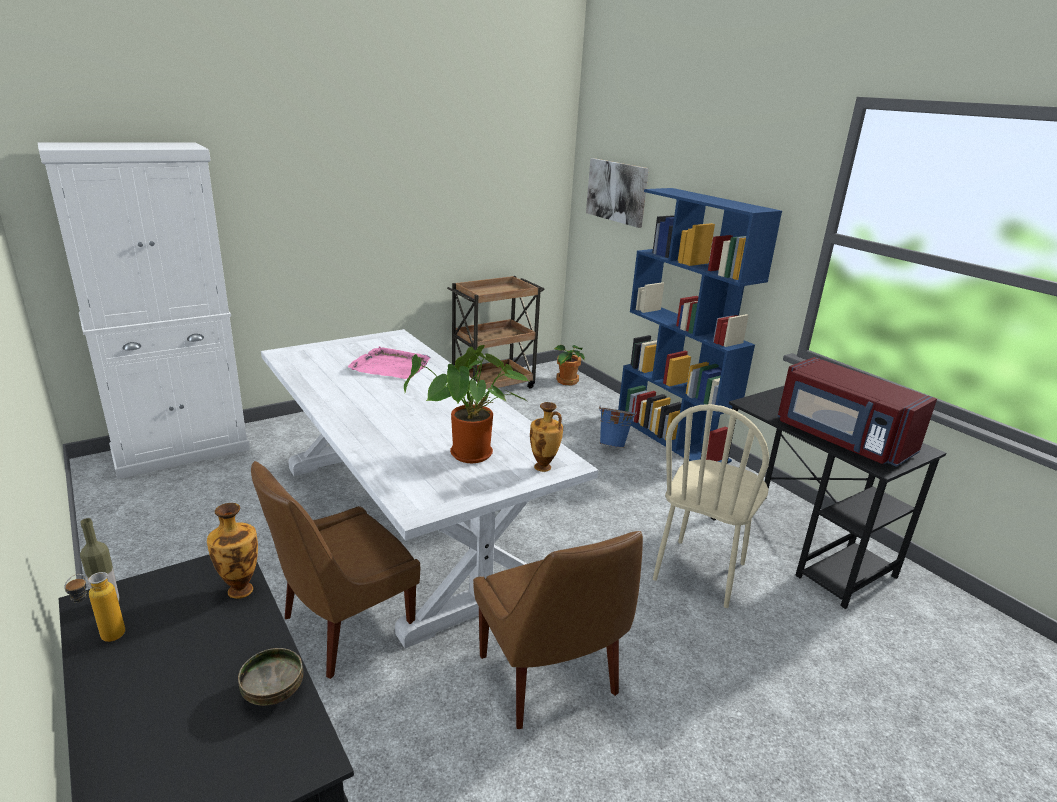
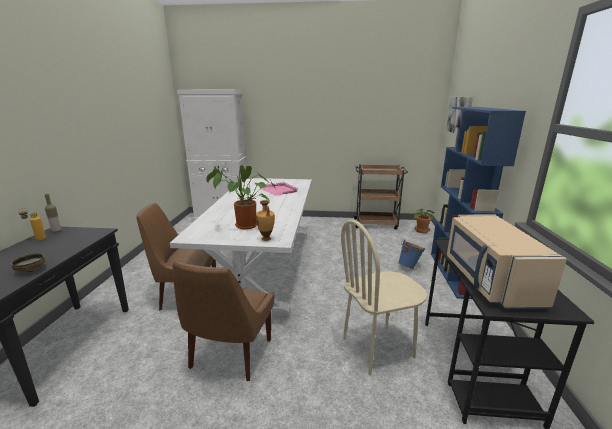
camera: 40 degrees right, 5 degrees down
(240, 589) = (87, 239): vase -> none
(841, 439) = (489, 281): red microwave -> beige microwave

